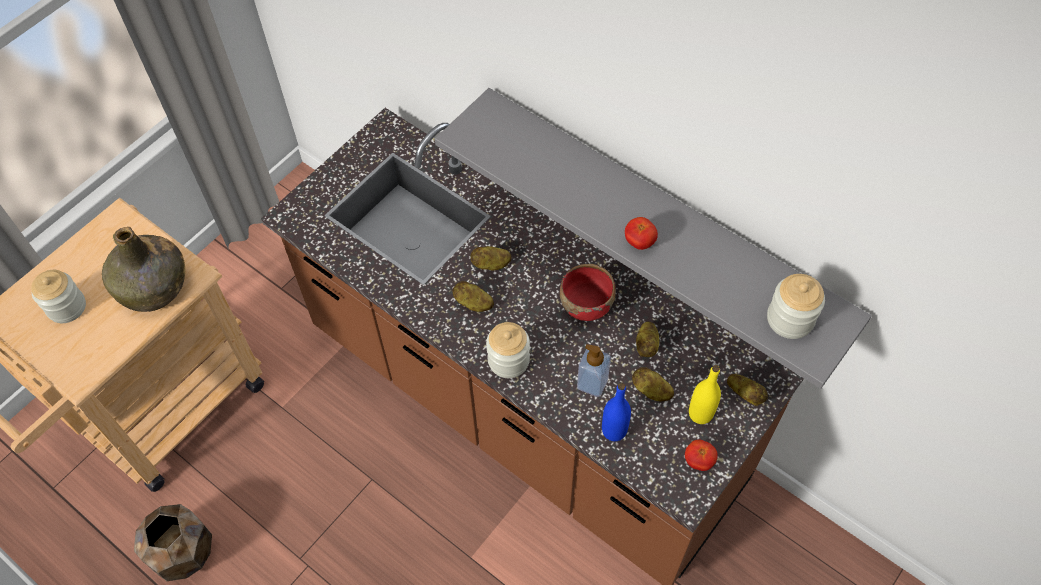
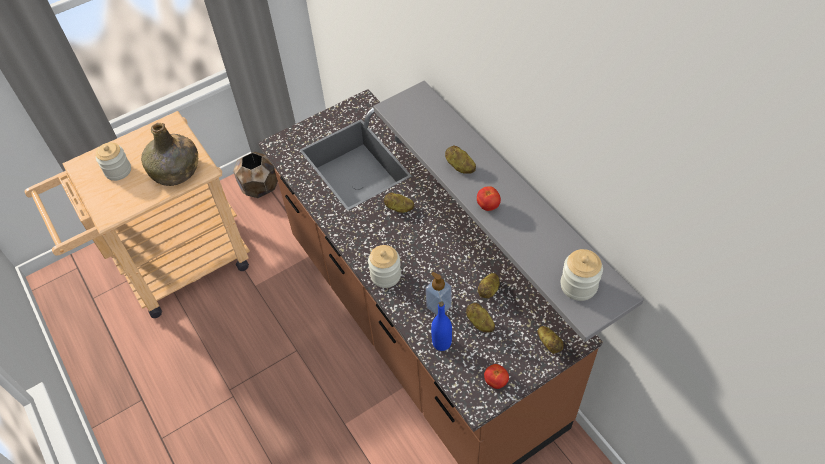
camera: 20 degrees right, 5 degrees down
(184, 553) = (156, 364): brown planter -> brown planter (260, 188)
(473, 303) = (376, 231): potato -> potato (460, 166)
(586, 305) = (455, 252): red bowl -> none
(700, 413) = (510, 348): yellow bottle -> none

